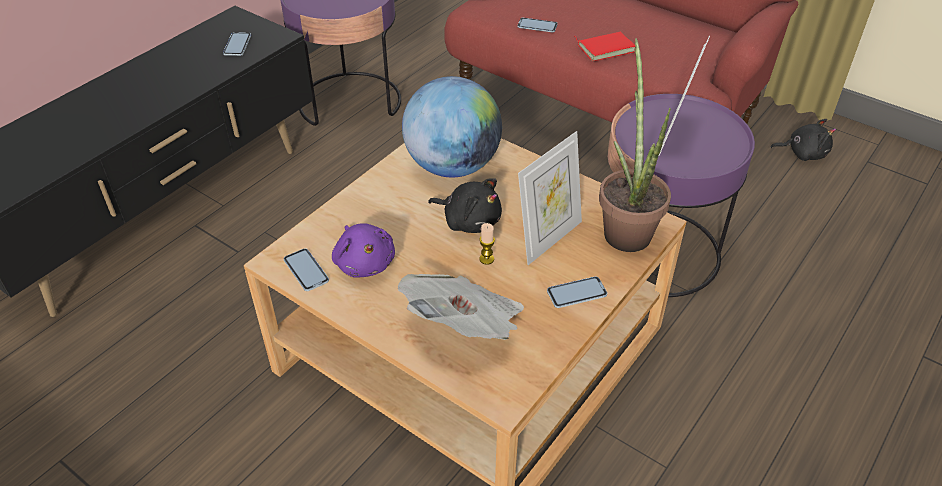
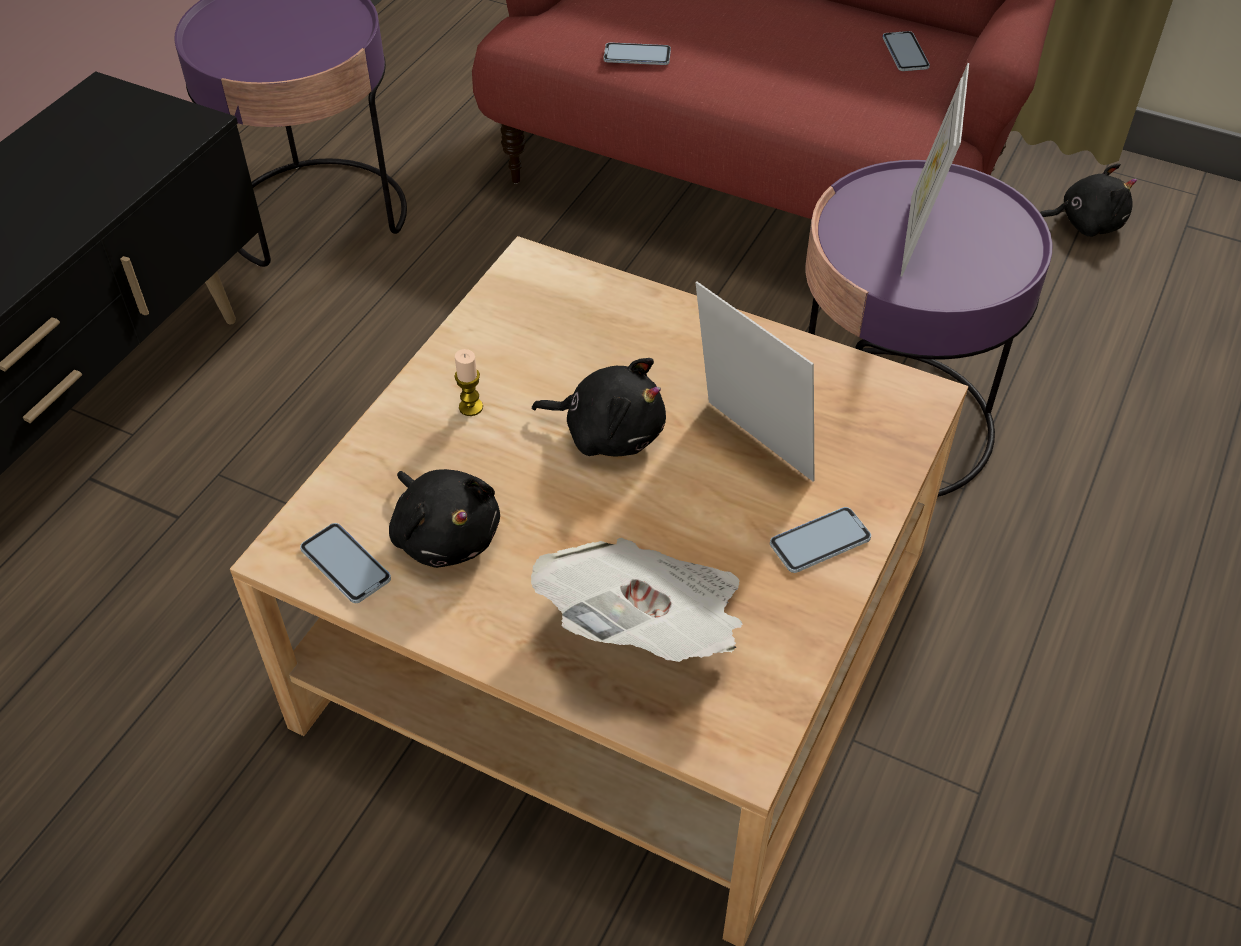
camera: 10 degrees left, 5 degrees up
(237, 45) = (119, 148): phone -> phone (905, 53)
(364, 262) = (445, 535): purple plush toy -> black plush toy
(452, 166) = (556, 334): globe -> none
(486, 259) = (655, 499): candle -> candle (471, 407)
(548, 238) = (749, 448): picture frame -> picture frame turned 75 degrees counterclockwise
(605, 48) = (760, 85): red book -> none
(625, 228) = (873, 412): potted plant -> none

